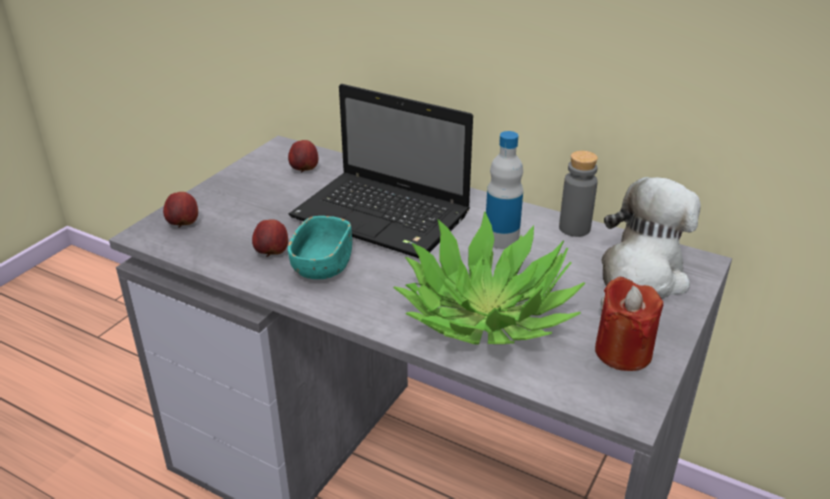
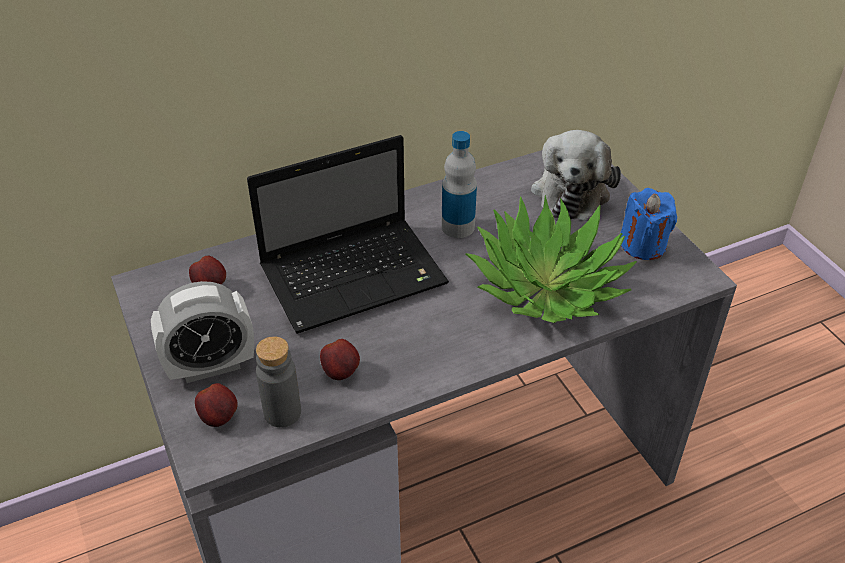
camera: 55 degrees left, 10 degrees up
(229, 201) = (211, 366): none -> alarm clock
(322, 266) = (394, 348): turquoise bowl -> none
(574, 228) = (481, 183): grey bottle -> grey bottle (282, 412)
(623, 352) = (643, 245): red candle -> blue candle
(639, 279) = (571, 190): plush toy -> plush toy turned 150 degrees counterclockwise

